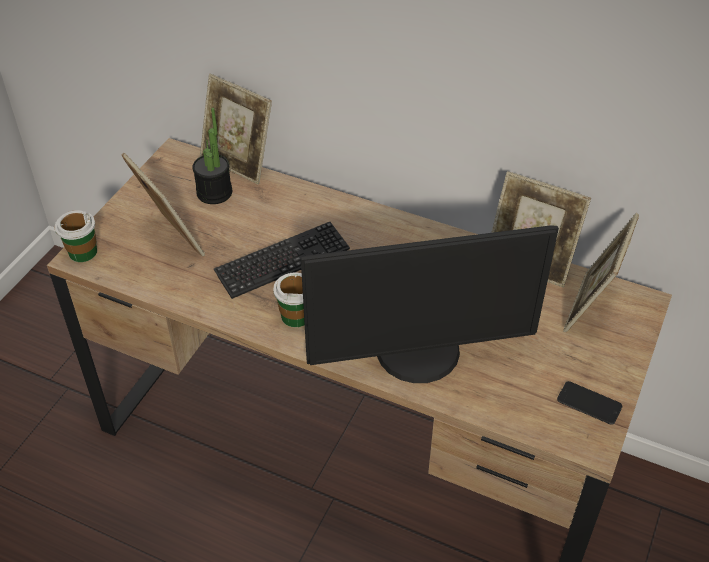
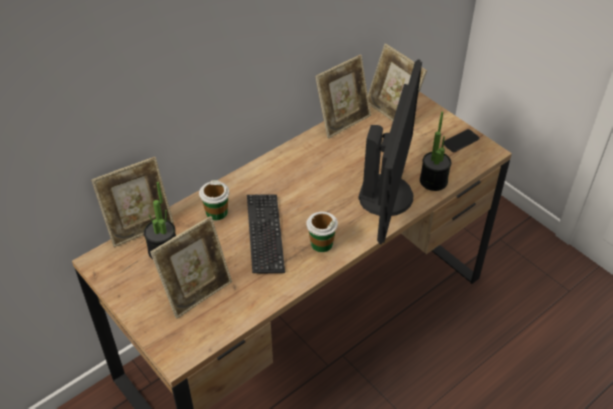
camera: 65 degrees left, 0 degrees up
(82, 252) = (173, 353): cup -> cup (216, 212)
(170, 239) = (197, 292): picture frame -> picture frame turned 150 degrees clockwise
(481, 395) = (433, 181): none -> potted plant

